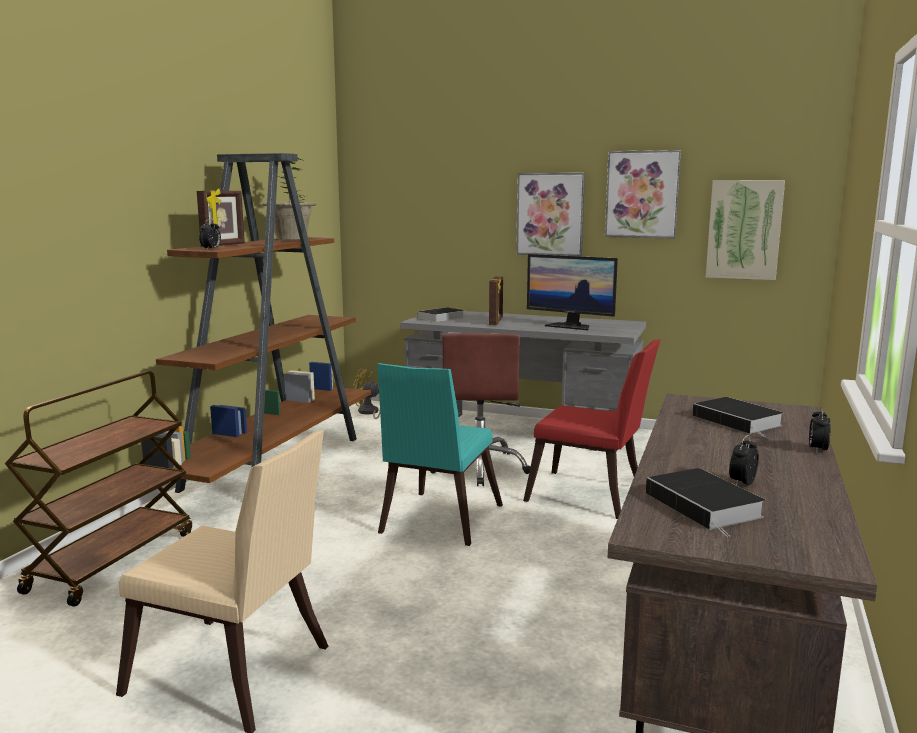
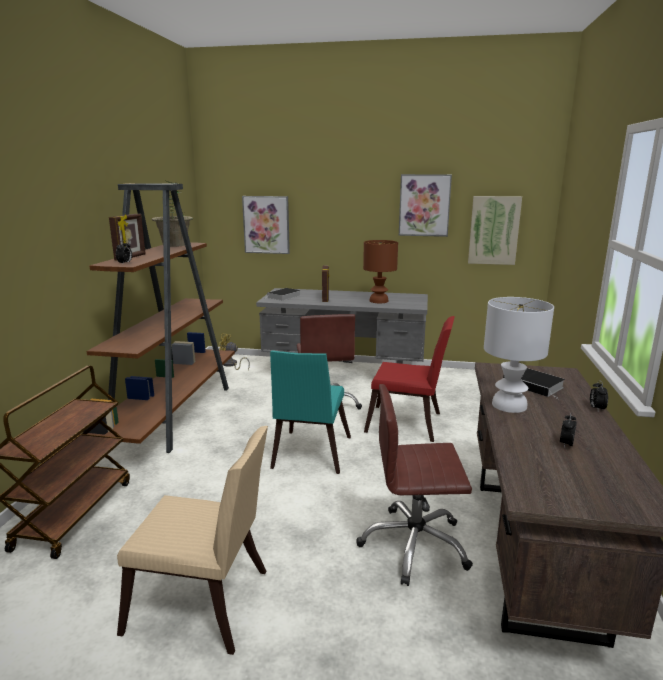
camera: 10 degrees left, 5 degrees up
(545, 638) = (414, 545): none -> brown office chair
(550, 214) = (359, 219): picture -> picture (266, 224)
(570, 326) = (379, 301): monitor -> brown table lamp
(684, 439) = (508, 405): none -> white table lamp
(706, 506) = (554, 468): book -> none

